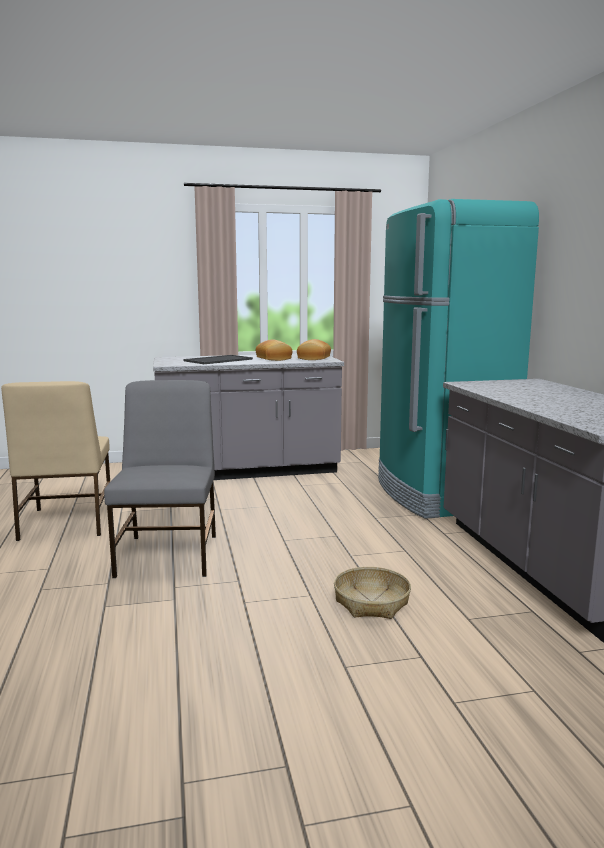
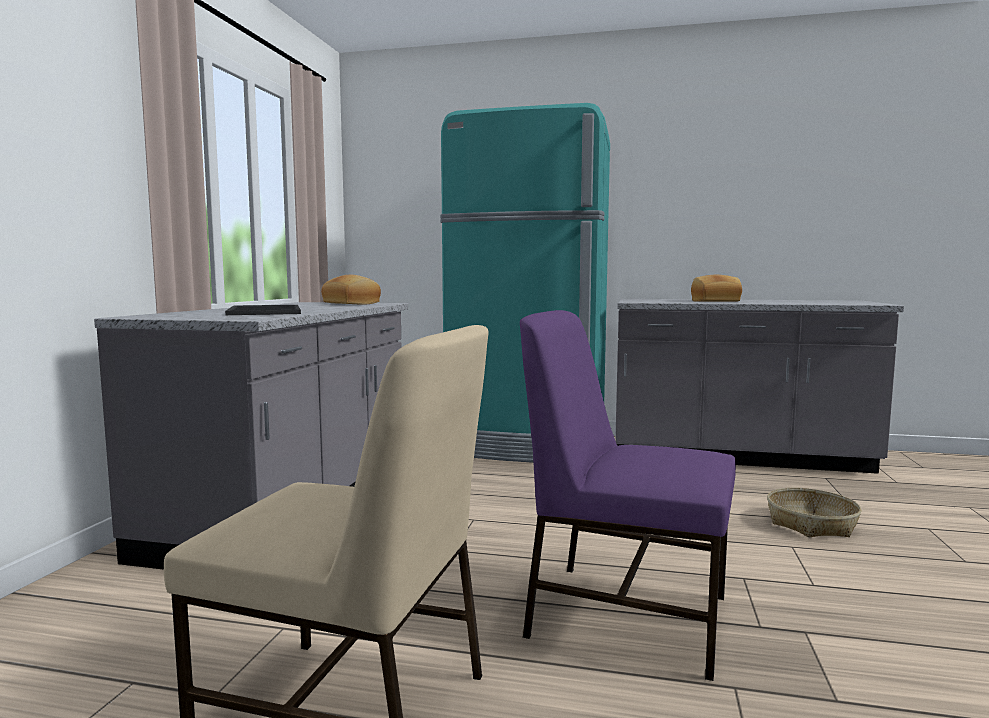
camera: 65 degrees left, 5 degrees down
(169, 554) = (624, 614): grey chair -> purple chair
(274, 359) = (316, 306): bread -> bread (714, 301)

